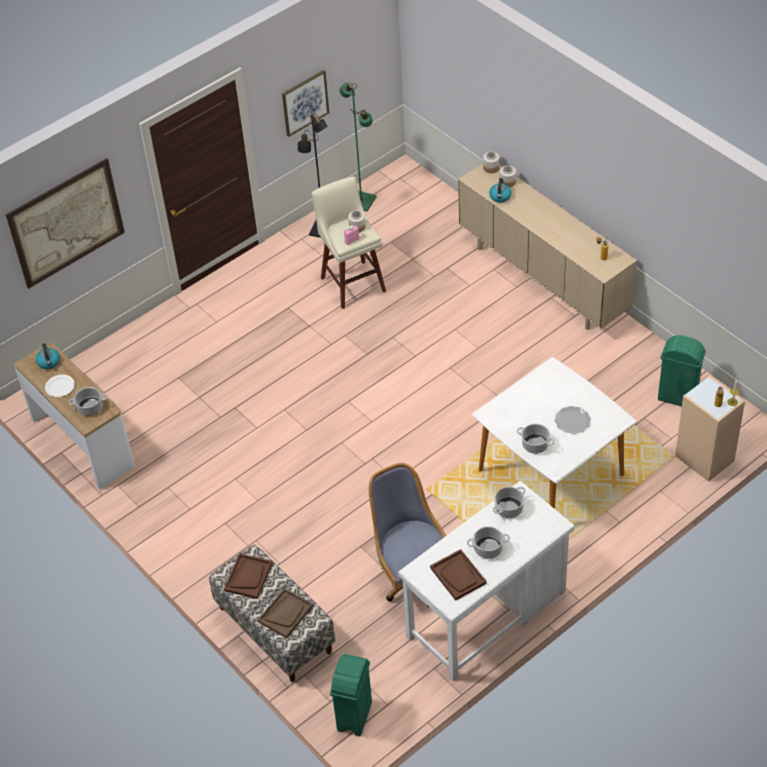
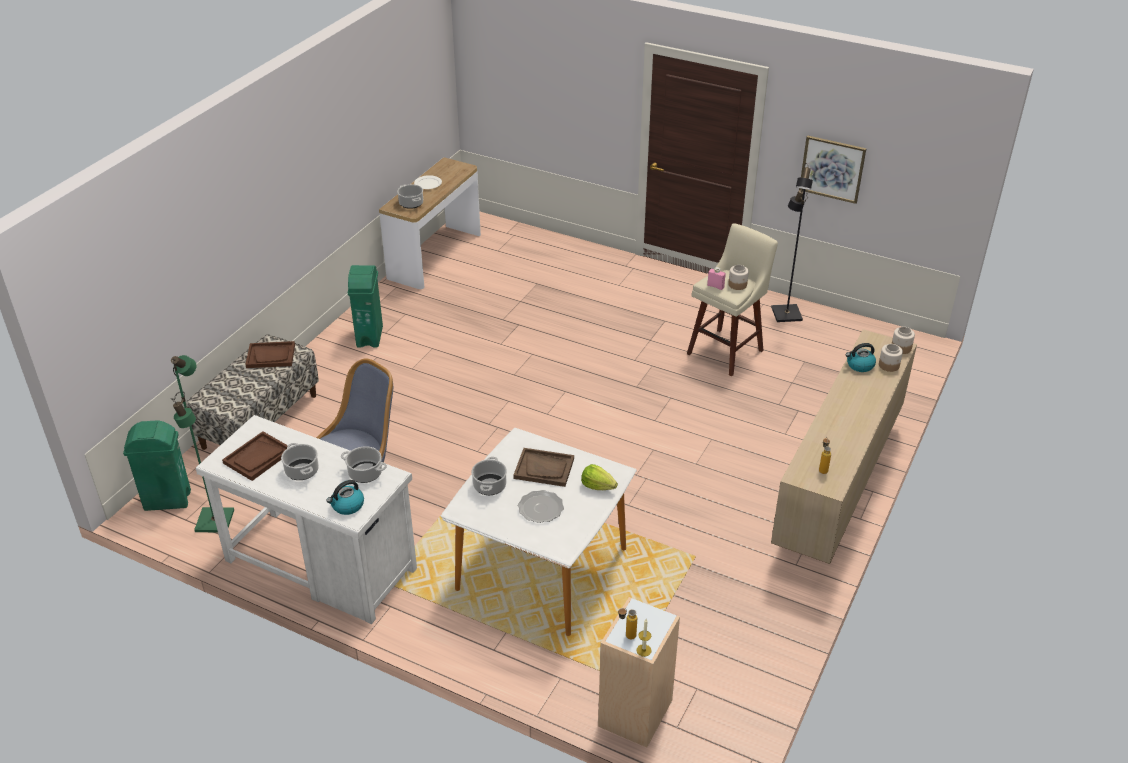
camera: 65 degrees right, 10 degrees down
(49, 362) = (453, 171): kettle -> kettle (347, 506)
(66, 223) = (551, 86): picture -> none
(285, 613) = (232, 389): brown tray -> brown tray (544, 468)
(361, 201) = (846, 327): green floor lamp -> green floor lamp (214, 521)
(562, 383) = (597, 486): none -> lettuce
(677, 397) = (725, 660): green trash can -> green trash can (370, 336)

